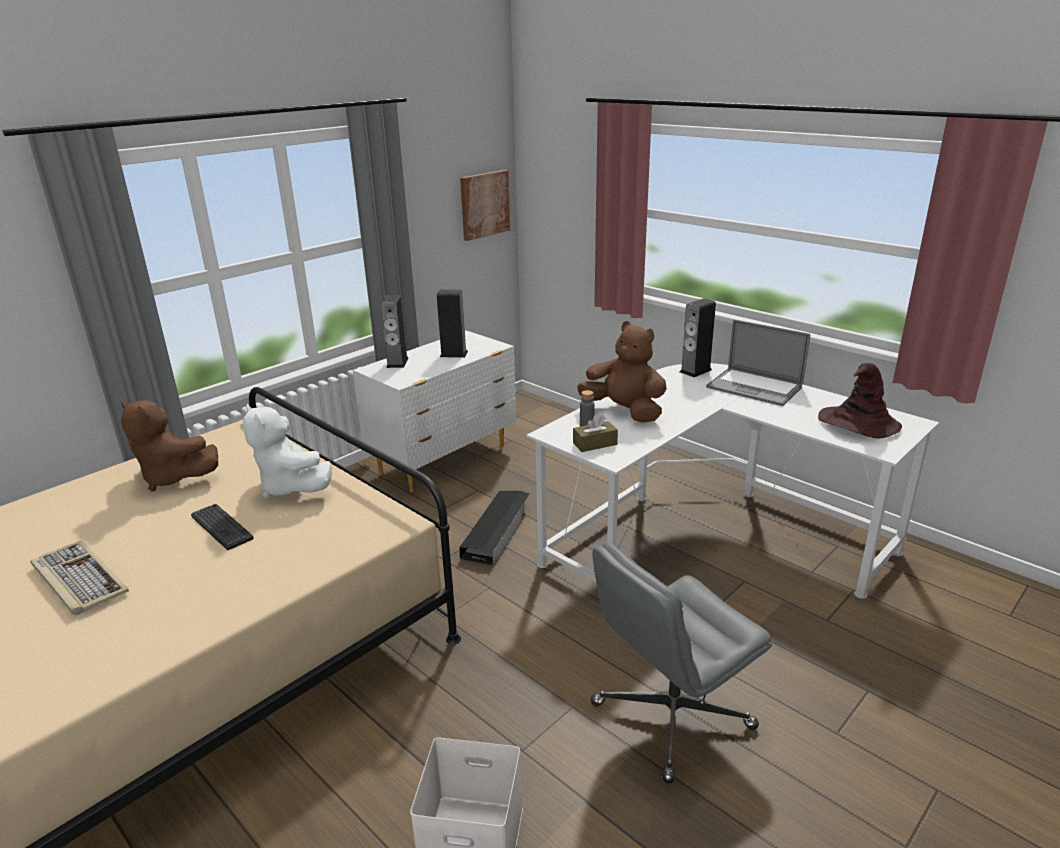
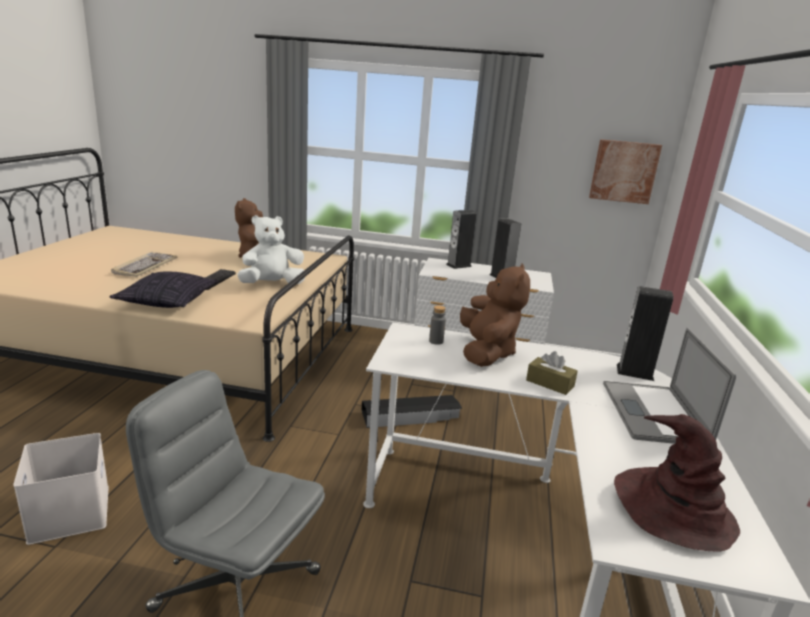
camera: 55 degrees right, 5 degrees down
(262, 576) = (168, 301): none -> pillow
(291, 487) = (272, 284): white plush toy -> white plush toy turned 45 degrees clockwise
(595, 444) = (407, 350): brown tissue box -> brown tissue box (550, 383)

